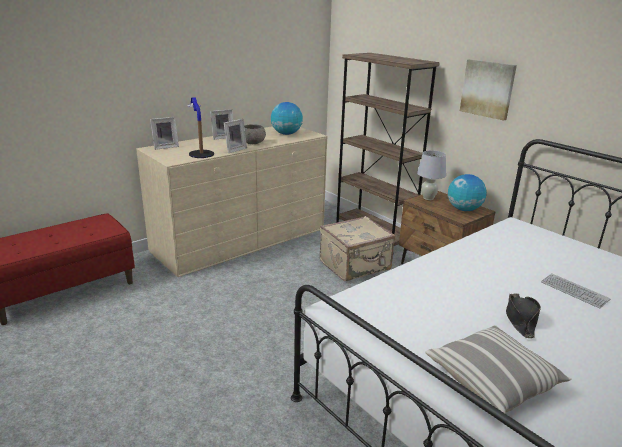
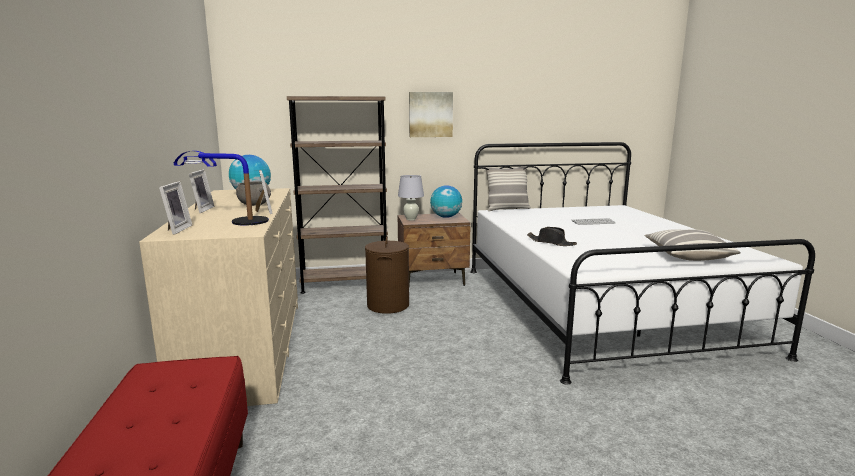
camera: 60 degrees left, 10 degrees down
(355, 266) = (388, 305): beige suitcase -> brown laundry basket
(520, 319) = (620, 237): black hat -> black hat (551, 242)
(544, 229) = (507, 209): none -> pillow

